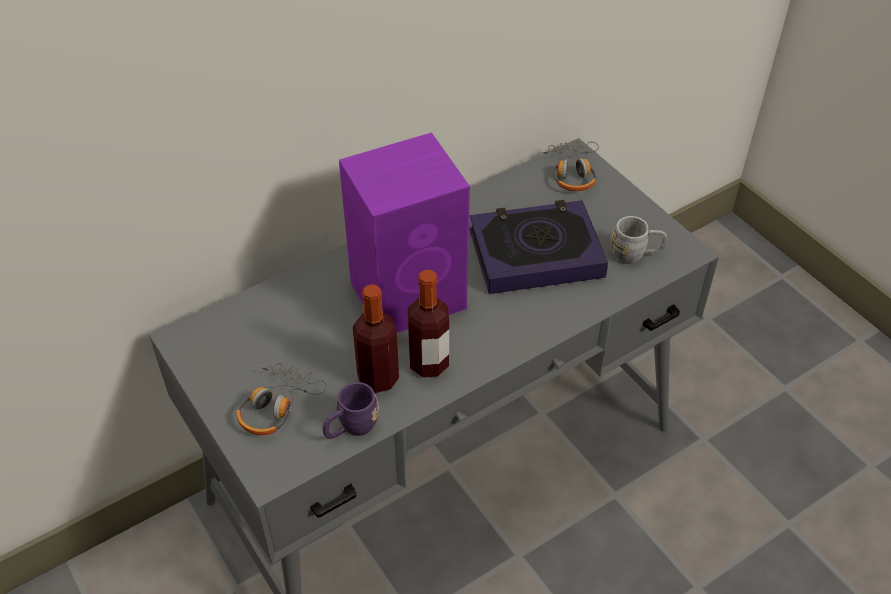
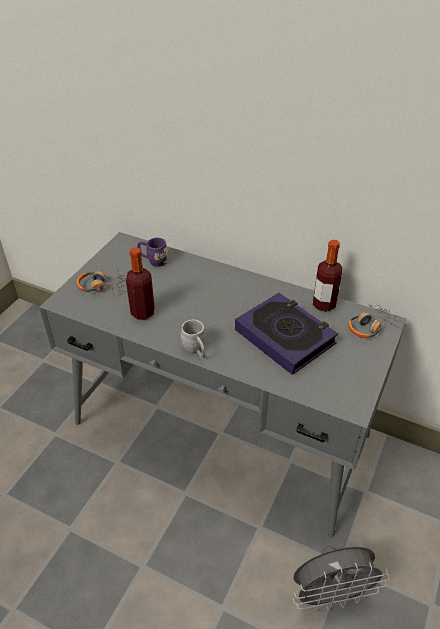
camera: 60 degrees right, 5 degrees down
(351, 428) = (104, 316): purple mug -> purple mug (153, 260)
(410, 294) = (210, 300): purple speaker -> none
(429, 363) = (166, 327): bottle -> bottle (324, 304)
(635, 255) = (326, 383): grey mug -> grey mug (195, 350)
(734, 469) = (331, 595): none -> grey fan

